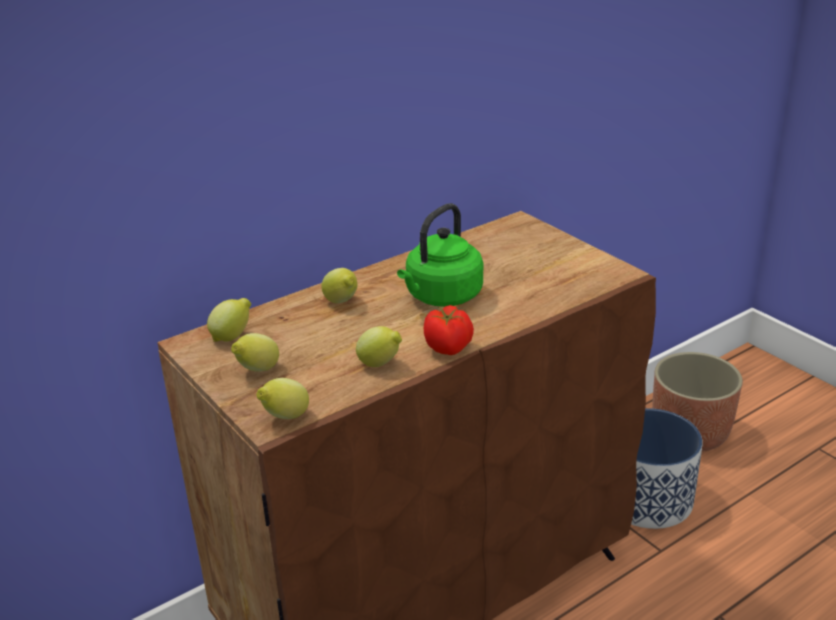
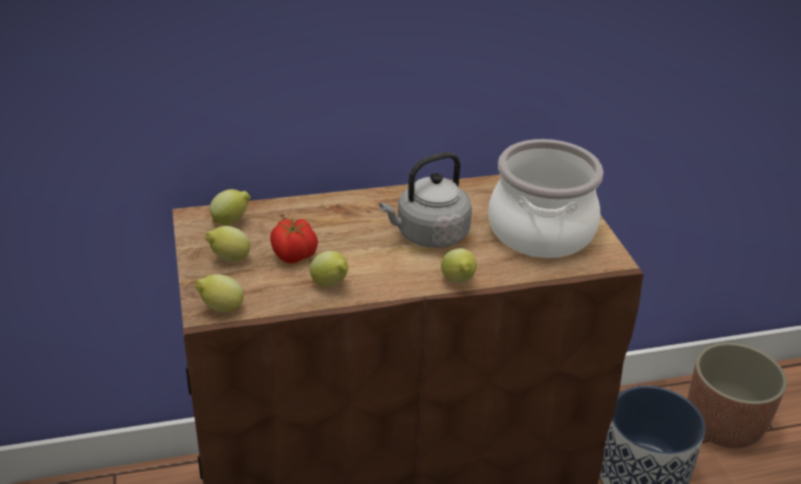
camera: 20 degrees right, 5 degrees up
(342, 302) = (340, 216): lemon -> lemon (458, 282)
(441, 297) = (428, 235): green kettle -> grey kettle
(449, 348) = (399, 287): tomato -> tomato (295, 256)
(540, 267) = (539, 231): none -> cooking pot

